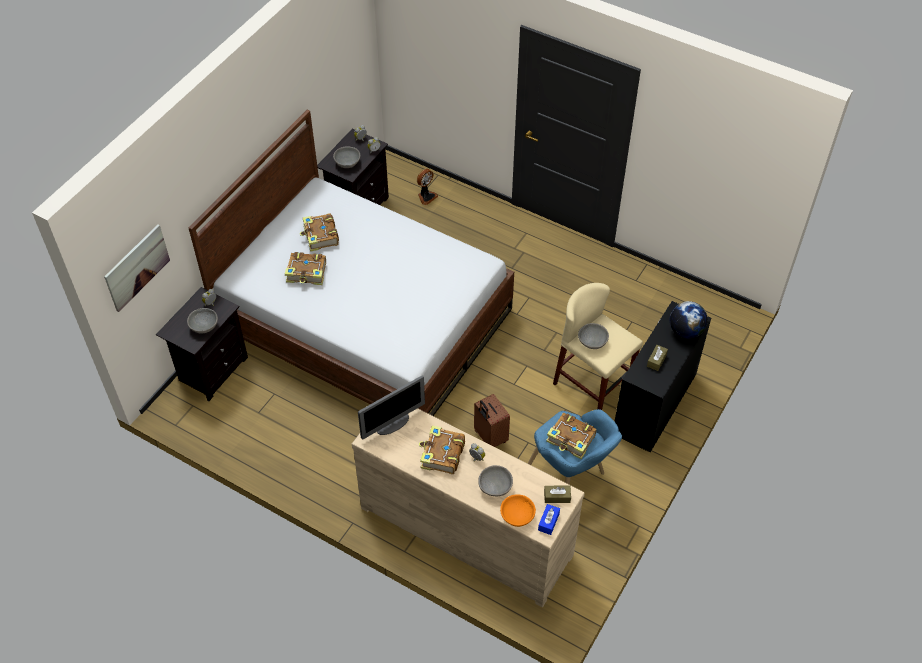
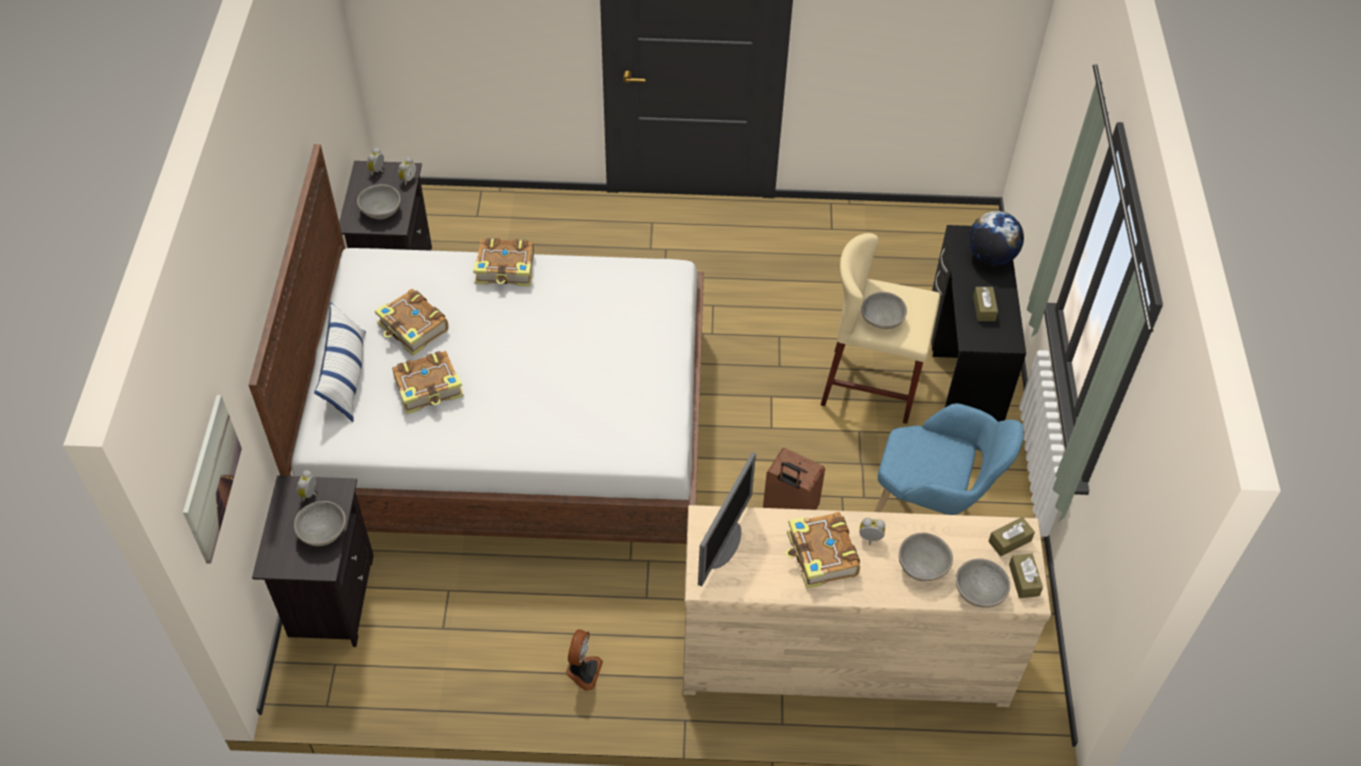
camera: 30 degrees left, 0 degrees up
(269, 248) = (346, 376): none -> pillow
(426, 196) = (484, 225): fan -> fan (583, 671)
(517, 516) = (980, 592): orange bowl -> grey bowl
(548, 522) = (1024, 580): blue tissue box -> brown tissue box
(571, 440) = (933, 462): book -> book (506, 270)

